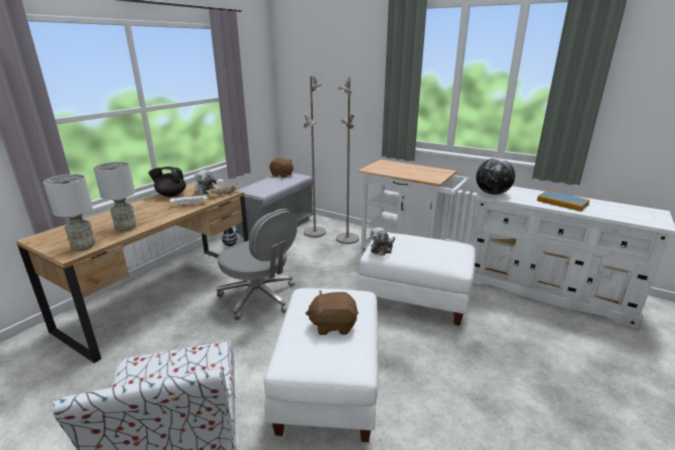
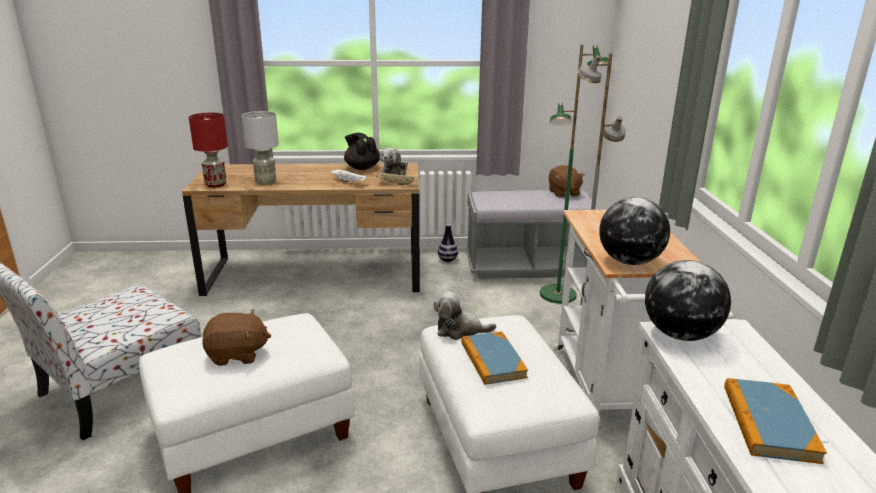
camera: 55 degrees right, 0 degrees up
(83, 247) = (215, 184): grey table lamp -> red table lamp
(259, 298) = (365, 324): grey office chair -> none
(315, 232) = (558, 295): grey floor lamp -> green floor lamp
(333, 325) = (237, 355): brown plush toy -> brown plush toy turned 120 degrees clockwise
(421, 250) = (493, 360): none -> book
(432, 177) = (630, 261): none -> globe

